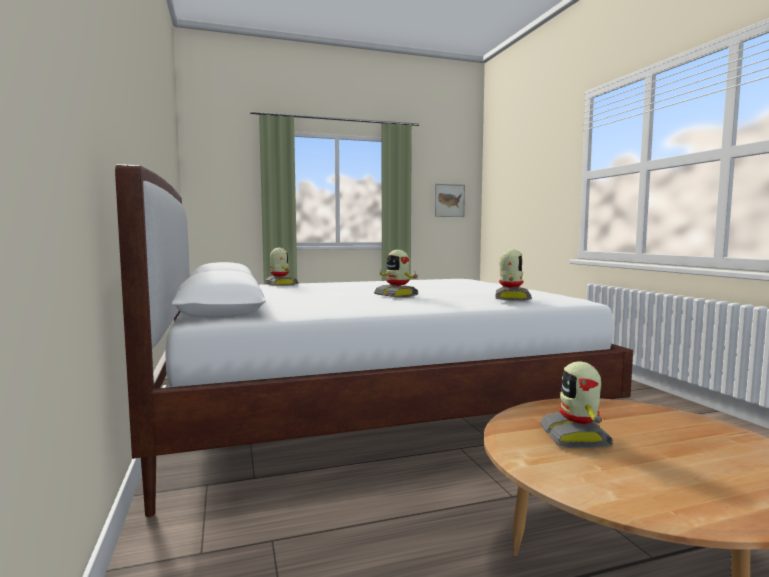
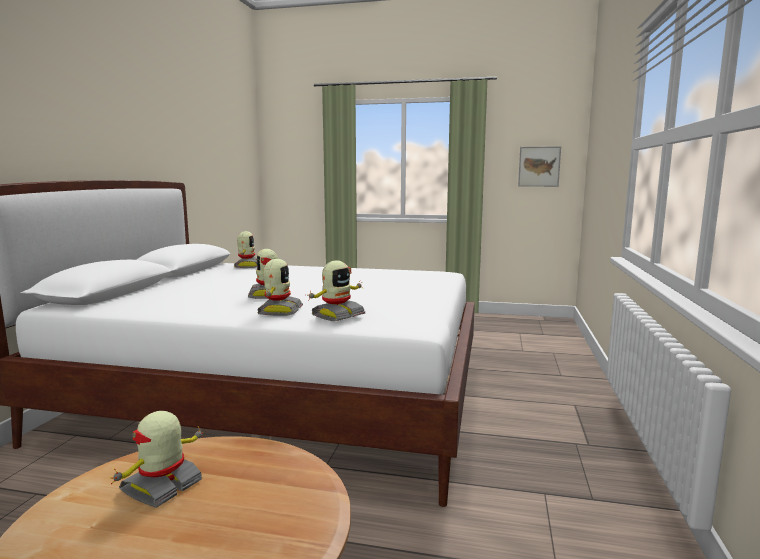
camera: 30 degrees right, 5 degrees up
(452, 301) = (279, 311): none -> toy robot

